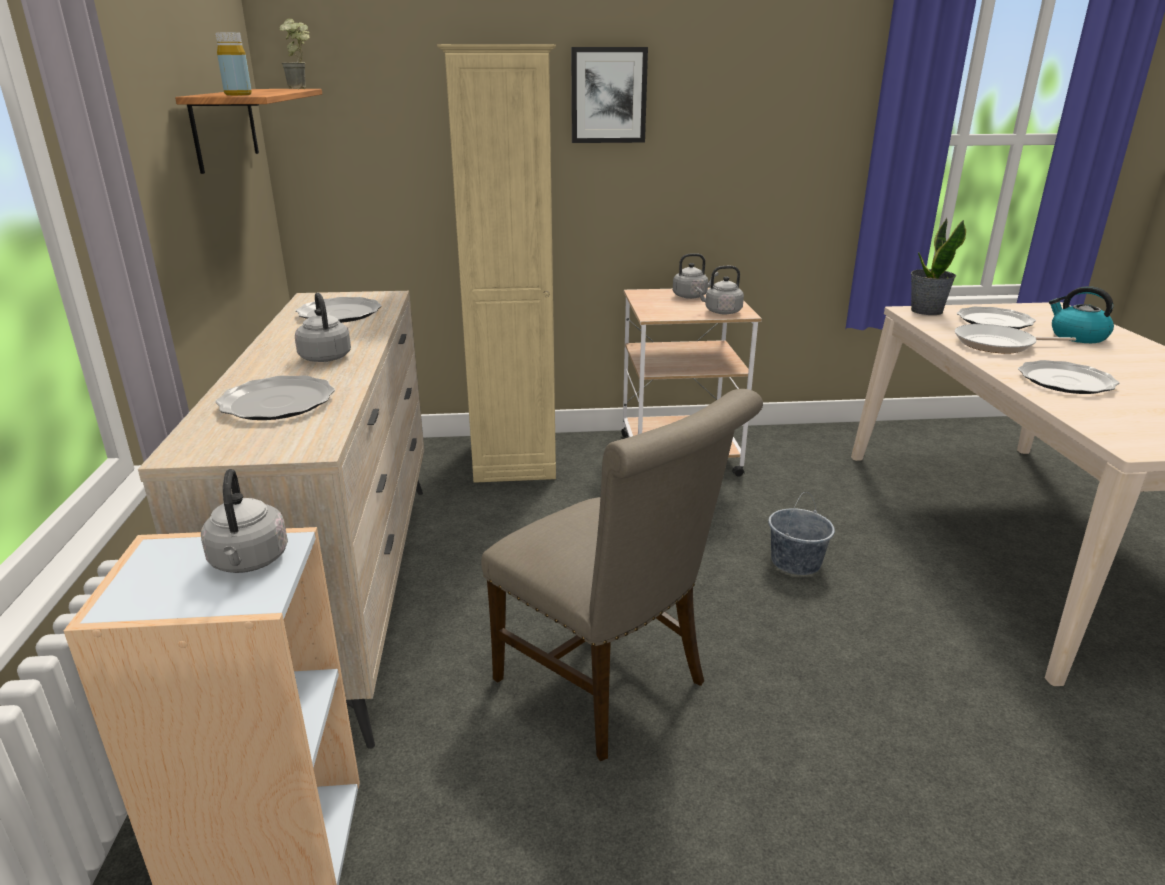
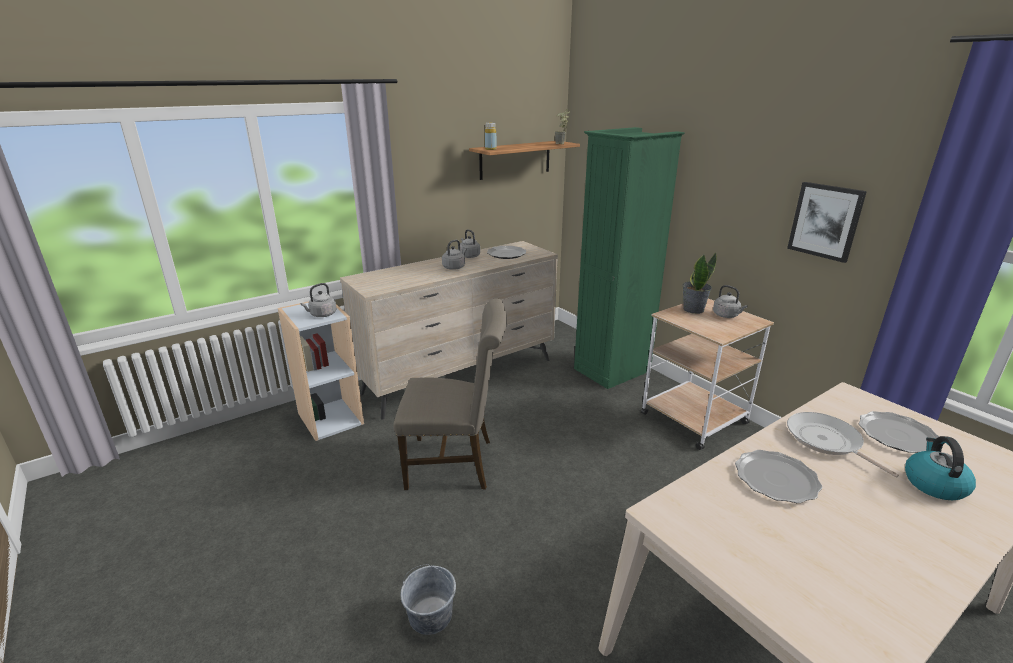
camera: 60 degrees right, 0 degrees up
(277, 402) = (404, 275): plate -> none
(515, 459) = (611, 370): beige cabinet -> green cabinet
(608, 95) = (717, 166): picture -> picture (825, 221)
(610, 685) = (456, 463): beige chair -> beige chair turned 105 degrees counterclockwise
(721, 312) = (710, 330): grey kettle -> grey kettle (468, 256)
(795, 562) = (622, 498): grey bucket -> grey bucket (430, 615)
(926, 311) = (864, 400): potted plant -> potted plant (693, 309)

